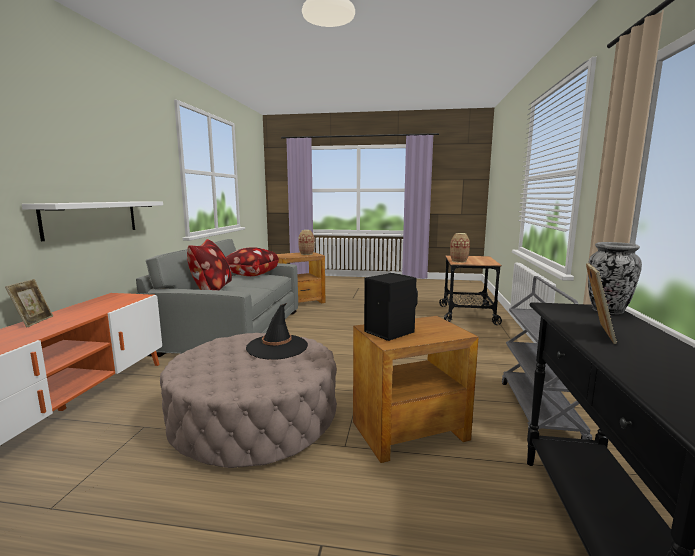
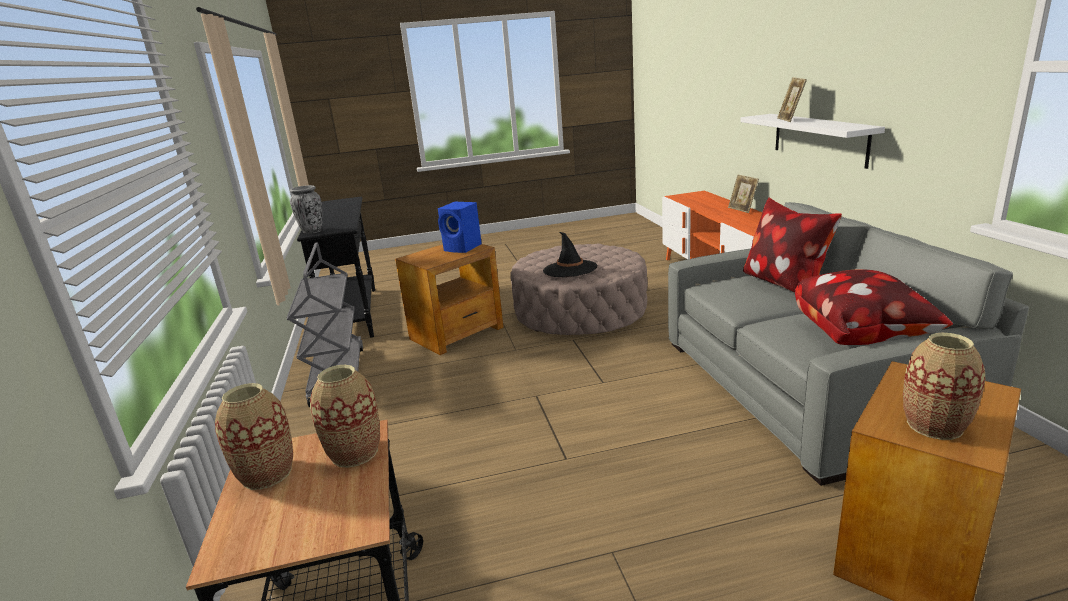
camera: 160 degrees right, 10 degrees up
(388, 331) = (463, 248): black speaker -> blue speaker
(485, 261) = (267, 474): none -> vase
(596, 332) = (343, 217): picture frame -> picture frame (790, 120)

